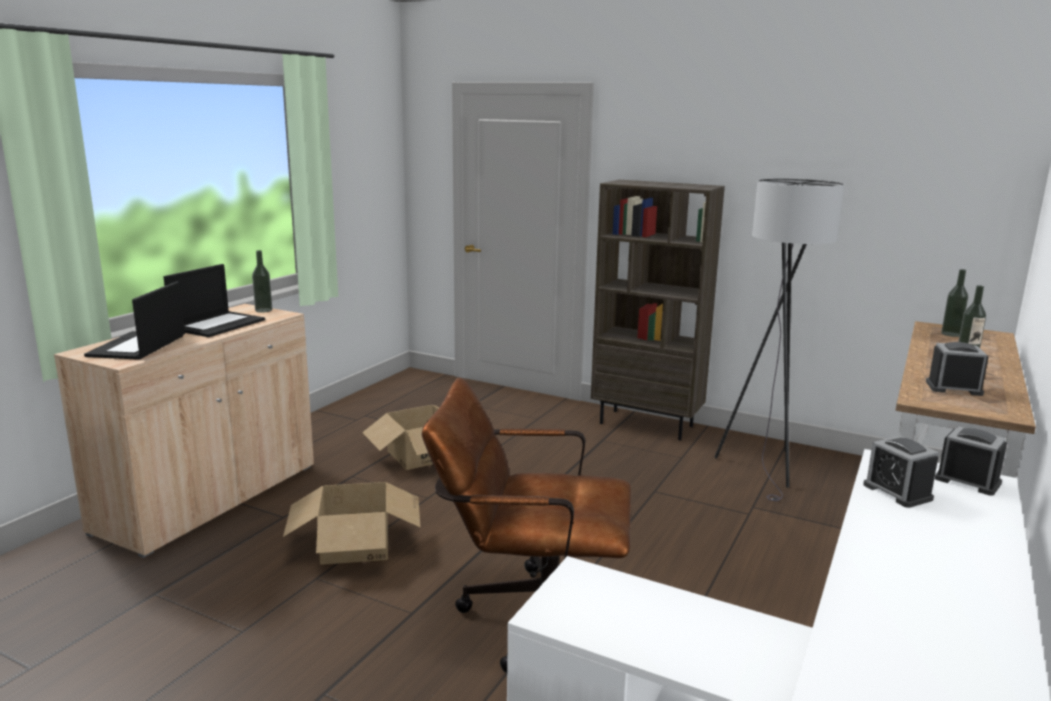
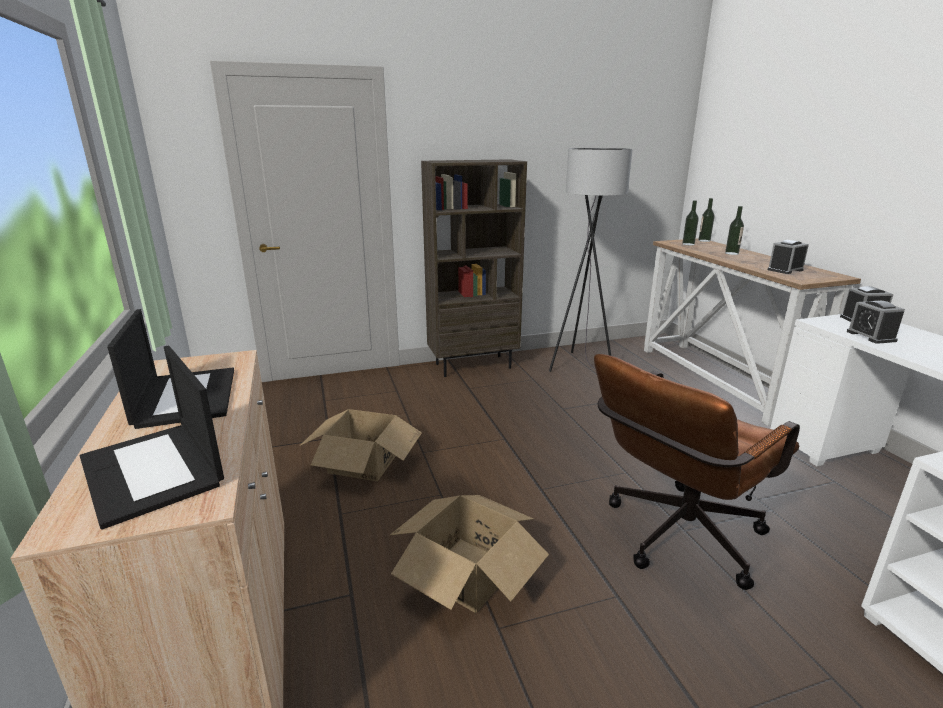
camera: 45 degrees left, 5 degrees up
(263, 310) = (194, 361): bottle -> bottle (704, 240)
(897, 492) = (871, 336): alarm clock -> alarm clock turned 60 degrees clockwise

